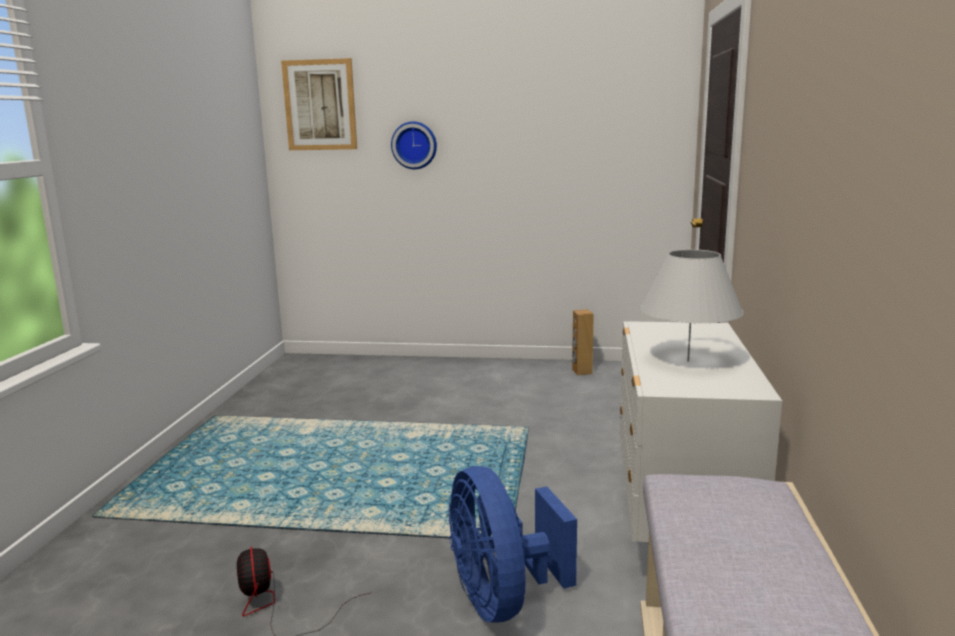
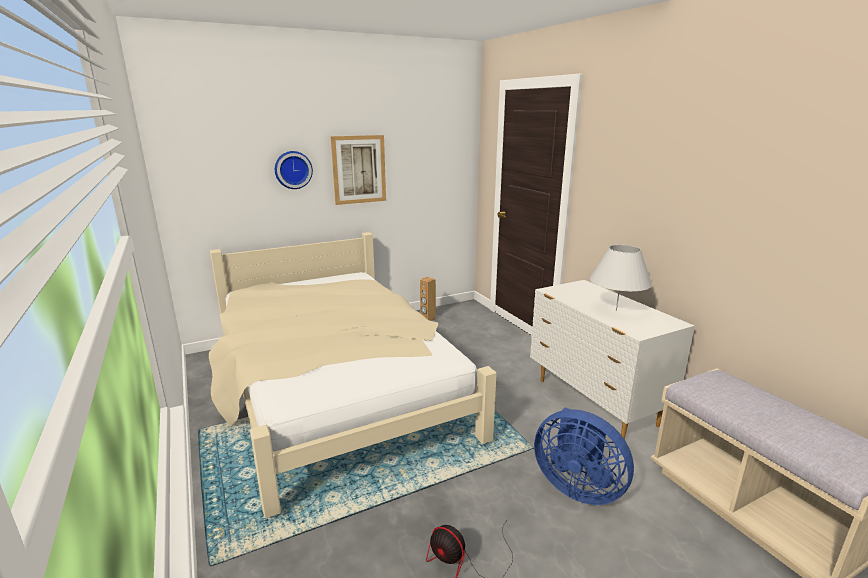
camera: 35 degrees left, 5 degrees up
(320, 105) = (204, 137): picture -> picture (359, 169)
(373, 417) = (336, 389): none -> beige bed

